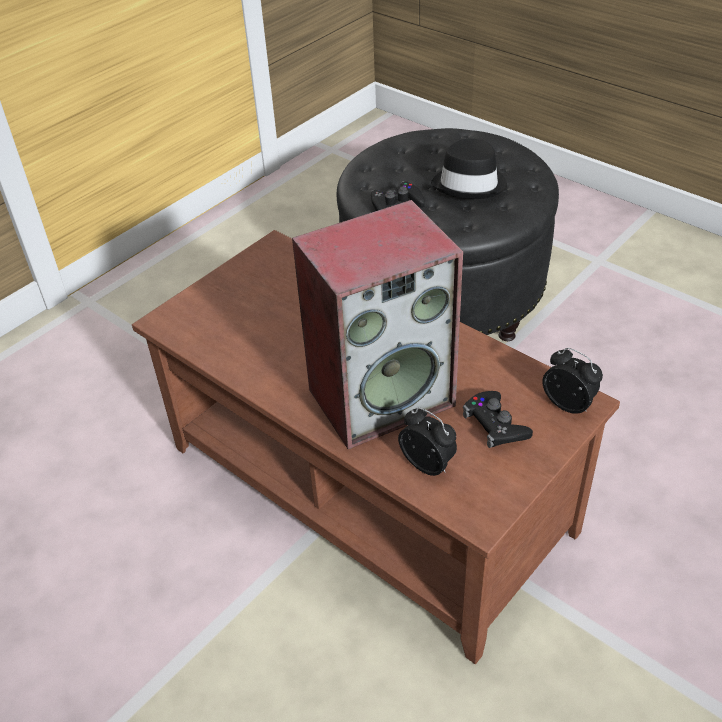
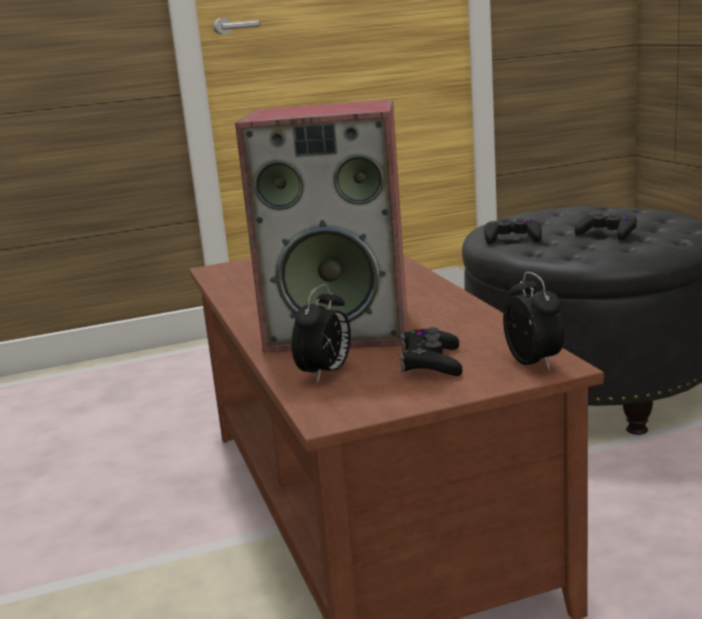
camera: 30 degrees right, 25 degrees down
(428, 464) = (325, 374): alarm clock -> alarm clock turned 45 degrees clockwise
(470, 184) = (607, 233): black hat -> black game controller

